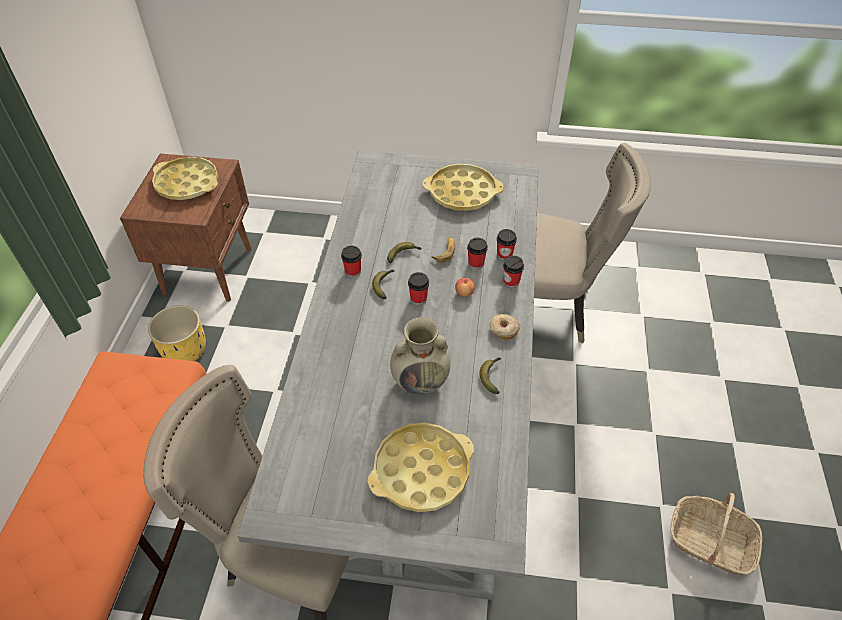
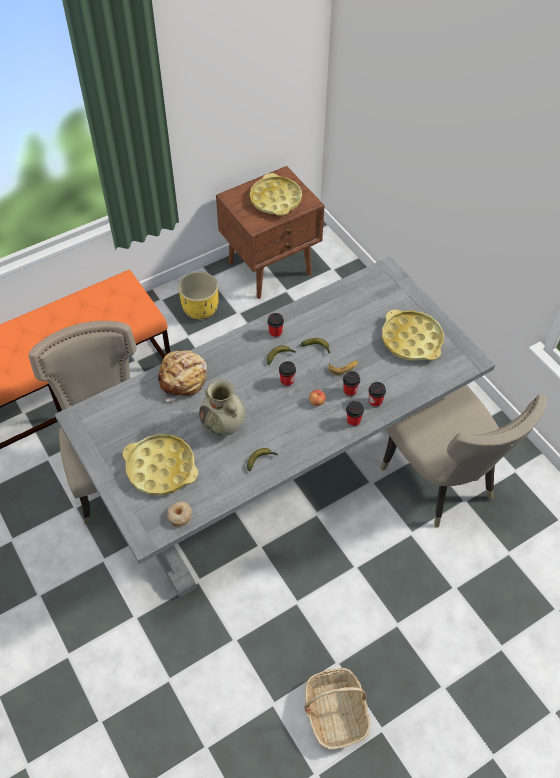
camera: 50 degrees right, 5 degrees up
(327, 377) = (183, 379): none -> bread
(503, 330) = (305, 443): donut -> donut (179, 516)

